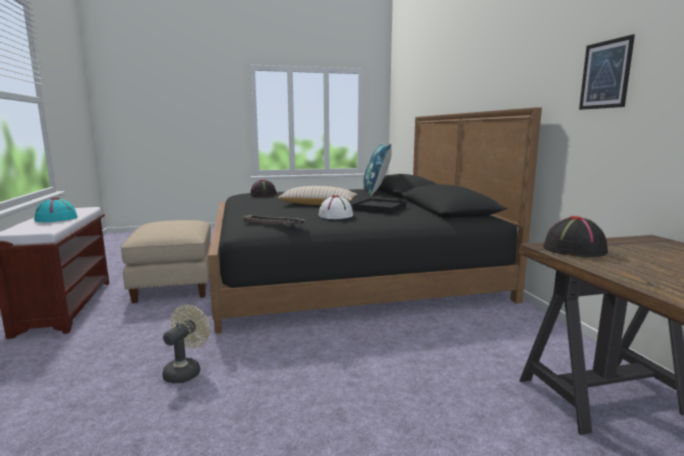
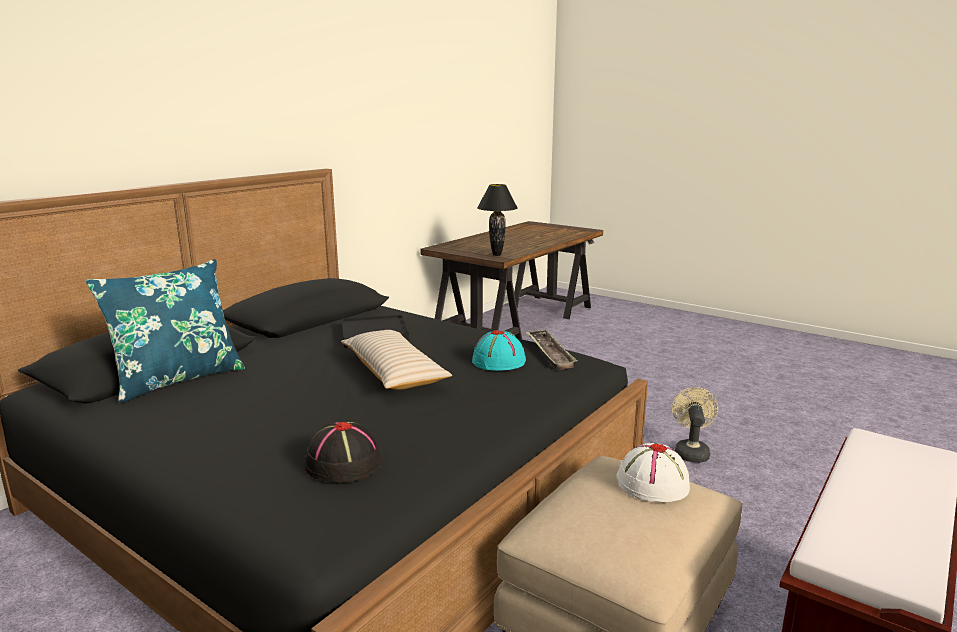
camera: 130 degrees left, 5 degrees up
(56, 219) = (877, 489): turquoise hat -> turquoise hat (499, 361)
(186, 371) = (691, 451): beige fan -> beige fan turned 120 degrees clockwise
(336, 215) = (456, 340): white hat -> white hat (652, 484)
(574, 250) = (497, 255): black hat -> black table lamp
(605, 74) = (370, 139): picture -> none

